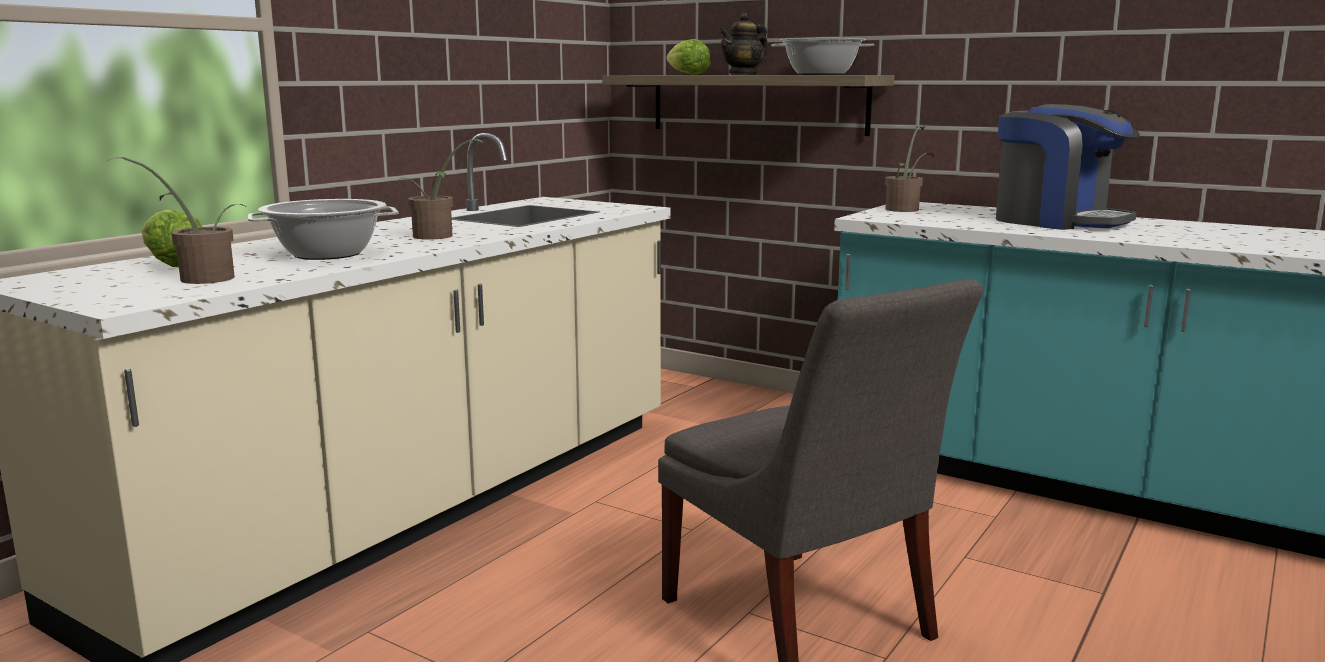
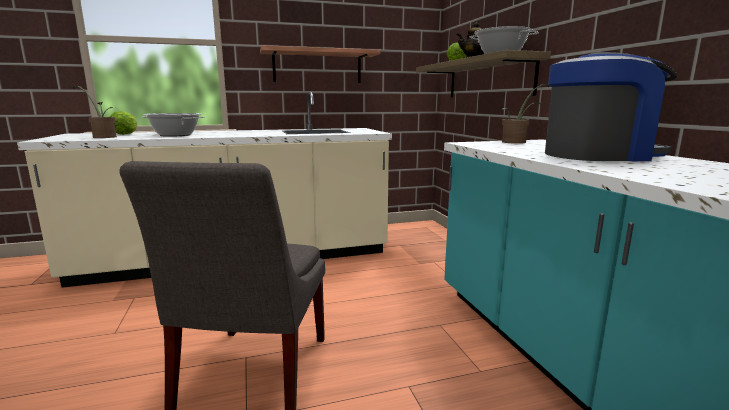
camera: 40 degrees right, 0 degrees up
(437, 236) = (238, 134): potted plant -> none
(441, 76) = (317, 67): none -> shelf
(1057, 221) = (598, 155): coffee machine -> coffee machine turned 90 degrees counterclockwise

